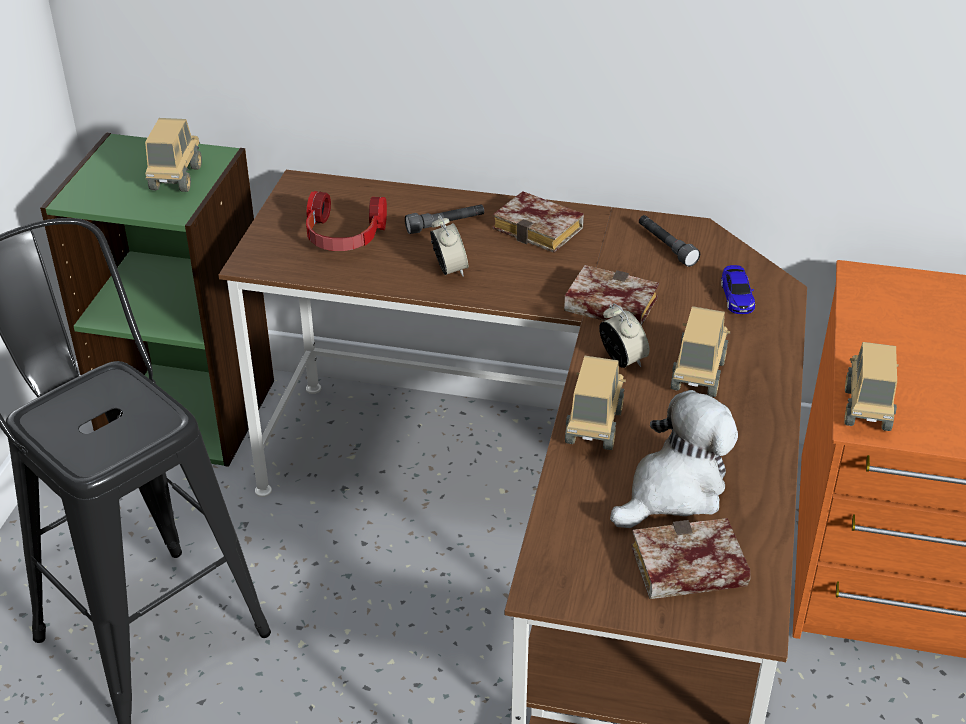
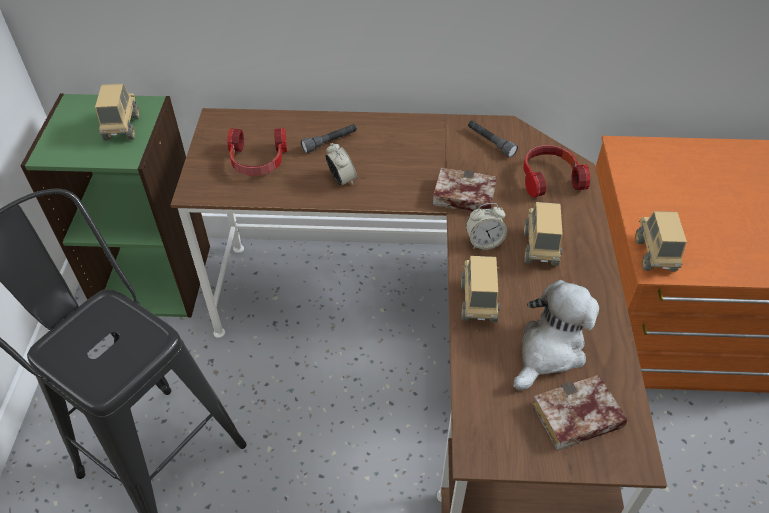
camera: 10 degrees left, 10 degrees up
(542, 229) = (400, 138): book -> none
(622, 360) = (484, 242): alarm clock -> alarm clock turned 120 degrees clockwise
(736, 297) = (549, 178): toy car -> headphones

